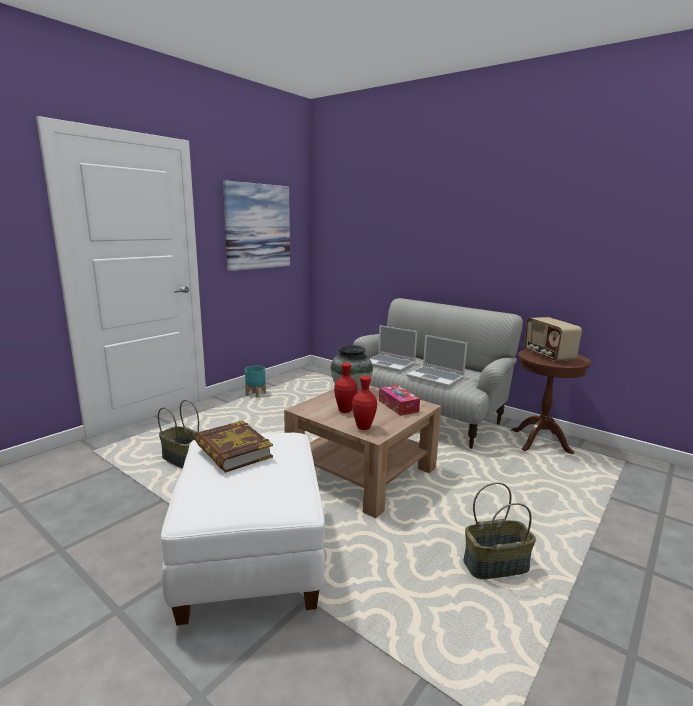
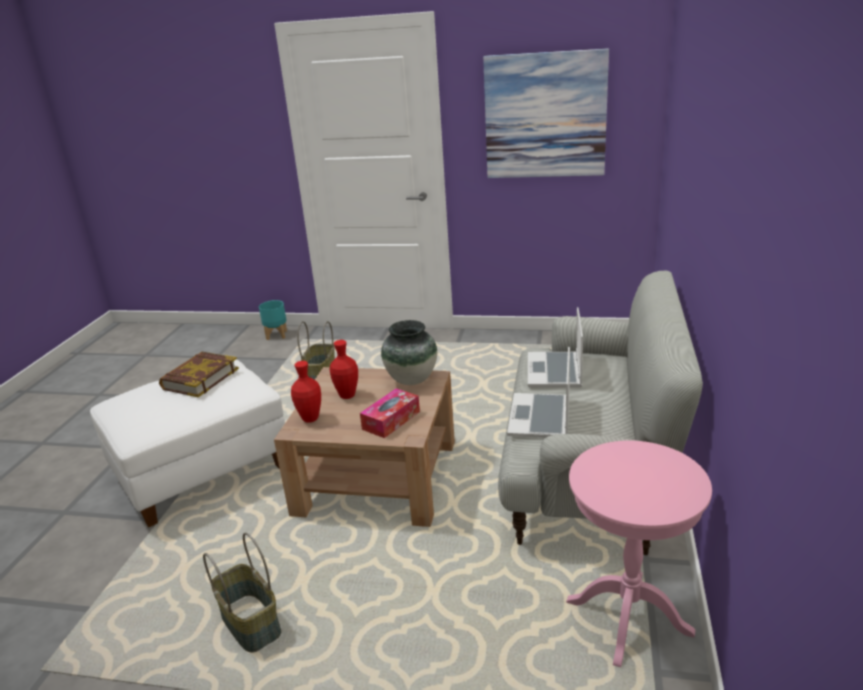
camera: 65 degrees right, 10 degrees up
(255, 394) = (497, 344): turquoise planter -> turquoise planter (276, 335)
(540, 441) = (628, 617): brown side table -> pink side table
(547, 356) = (634, 471): radio -> none

